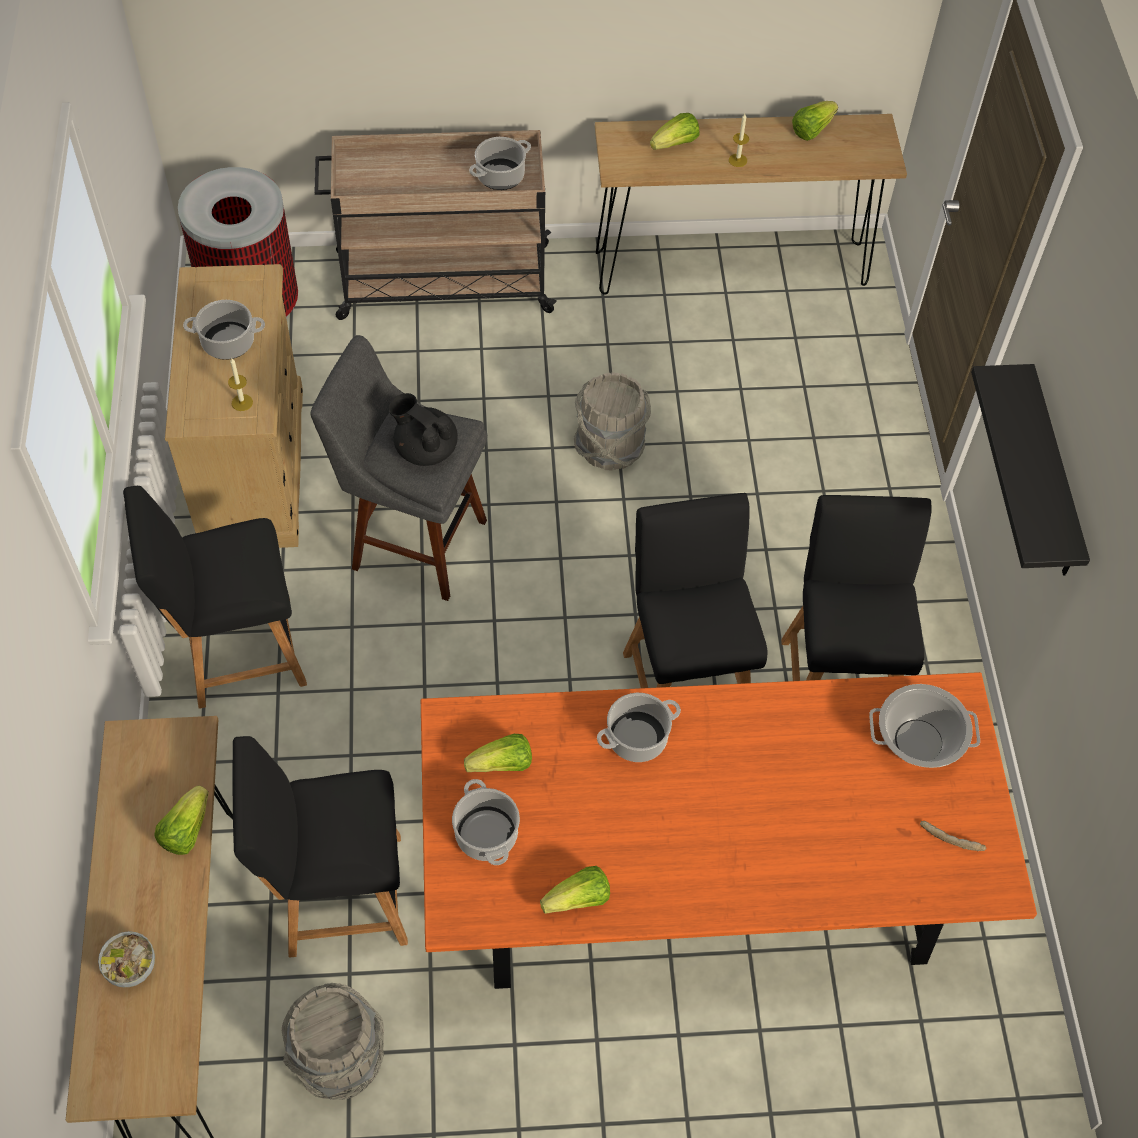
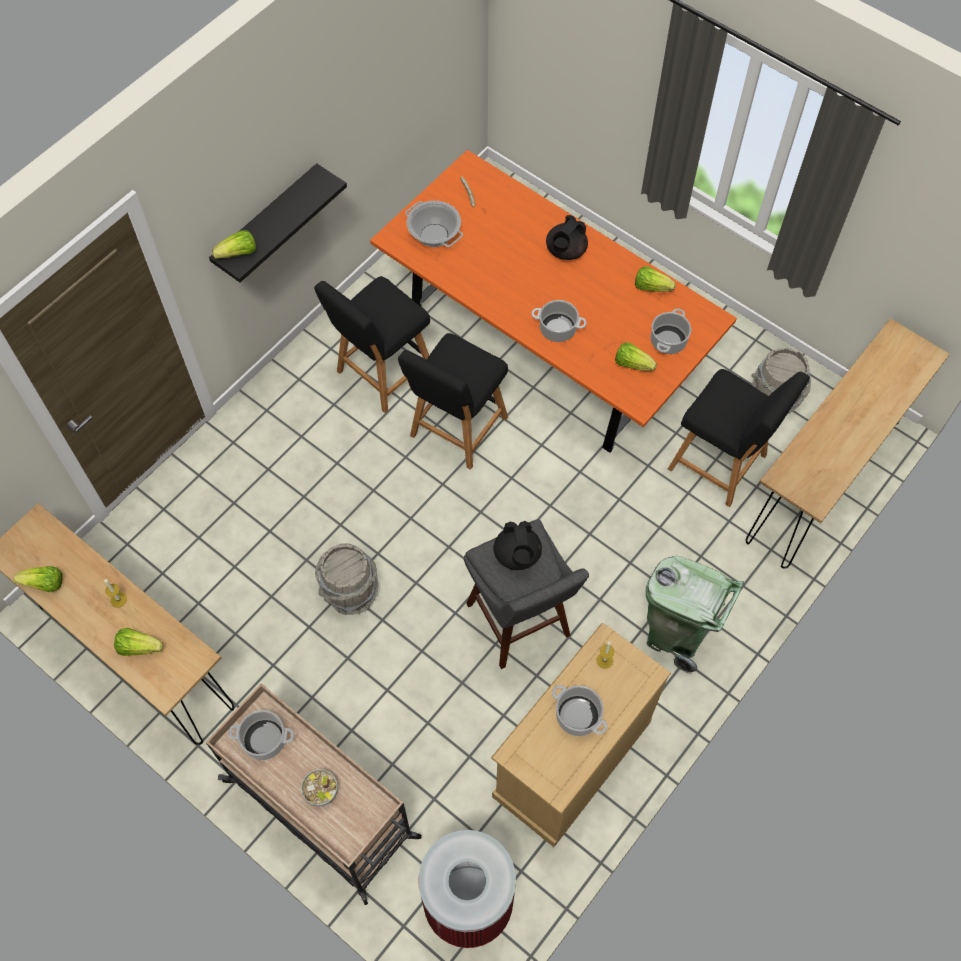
camera: 135 degrees left, 5 degrees up
(131, 968) = (882, 392): bowl -> bowl (321, 791)
(186, 830) = (816, 434): lettuce -> lettuce (238, 254)
(237, 652) = (676, 635): black chair -> green trash can
(740, 859) = (565, 251): none -> black teapot

